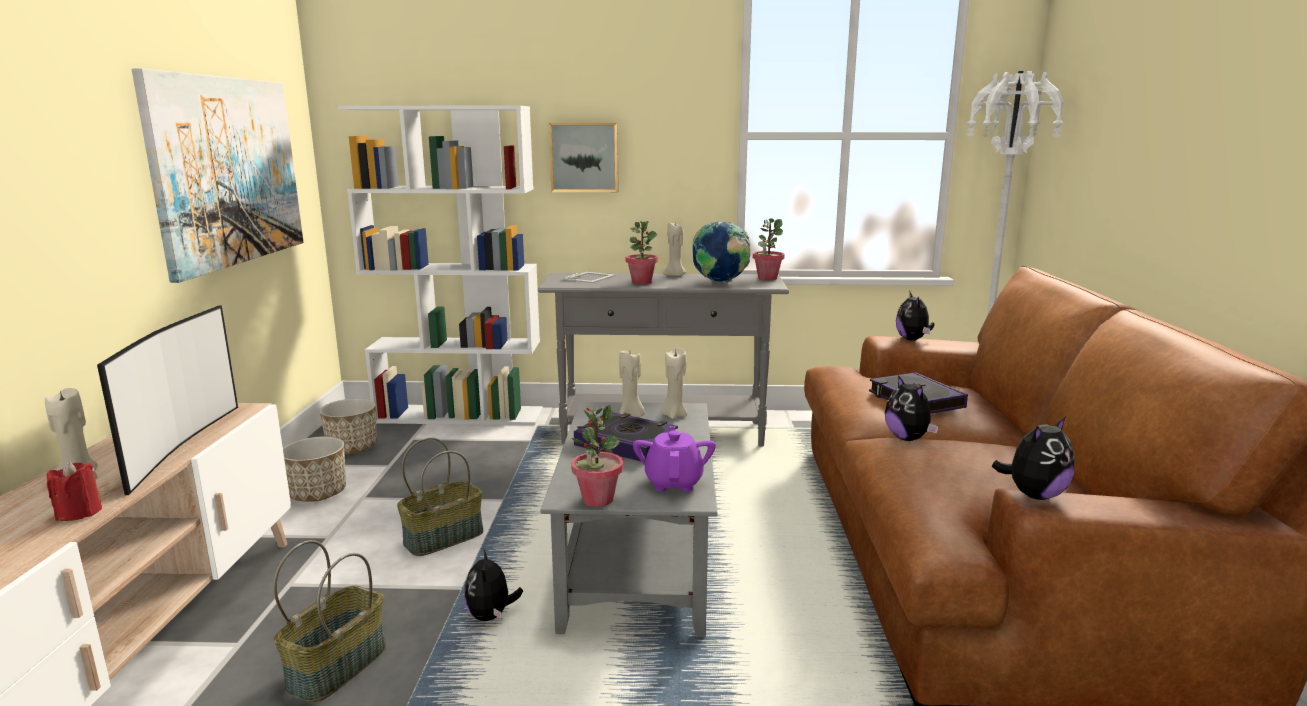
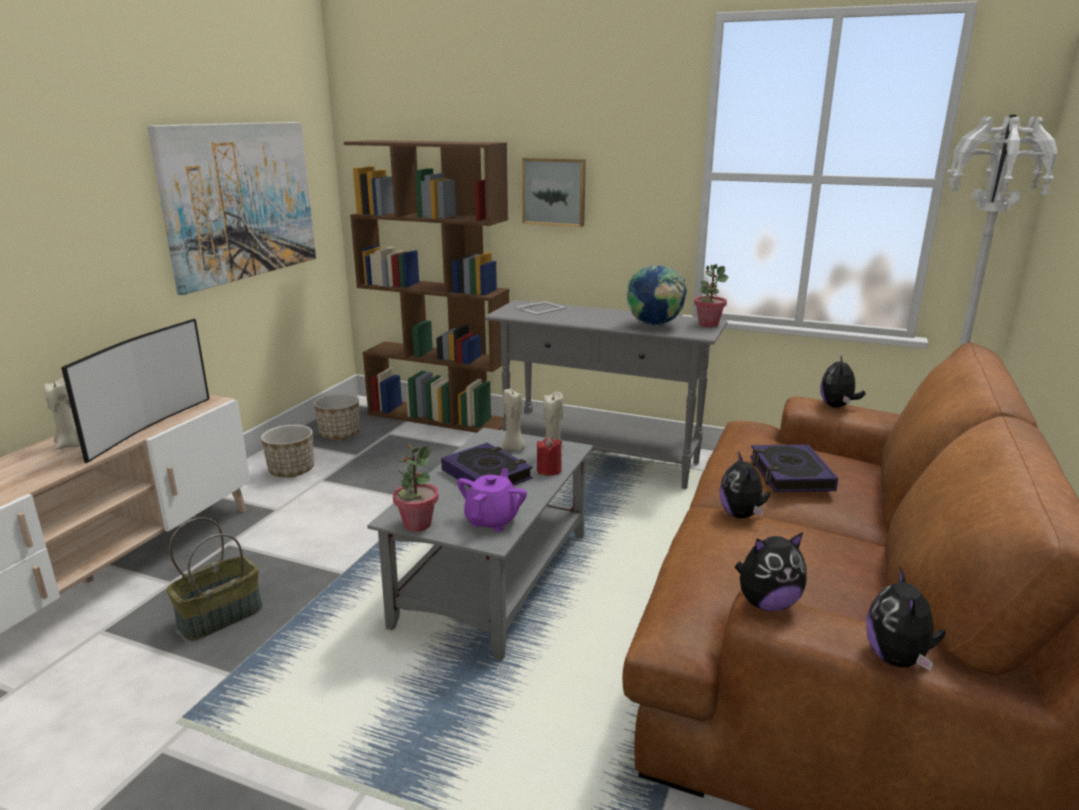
camera: 20 degrees right, 5 degrees up
(79, 513) = (49, 472): red candle -> red candle (549, 470)
(444, 537) = (357, 526): basket -> none
(461, 415) = (440, 417): white bookcase -> brown bookcase
(491, 616) = (349, 601): plush toy -> plush toy (897, 659)
(641, 282) = (581, 318): potted plant -> none
(675, 275) = (622, 313): beige candle -> none

